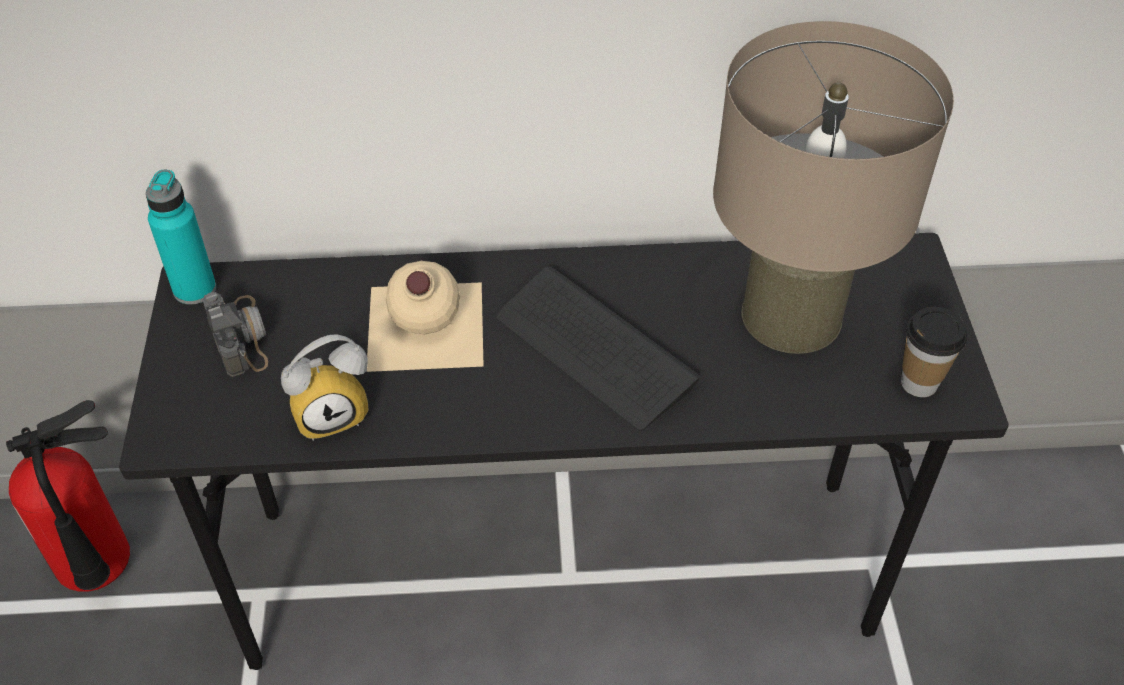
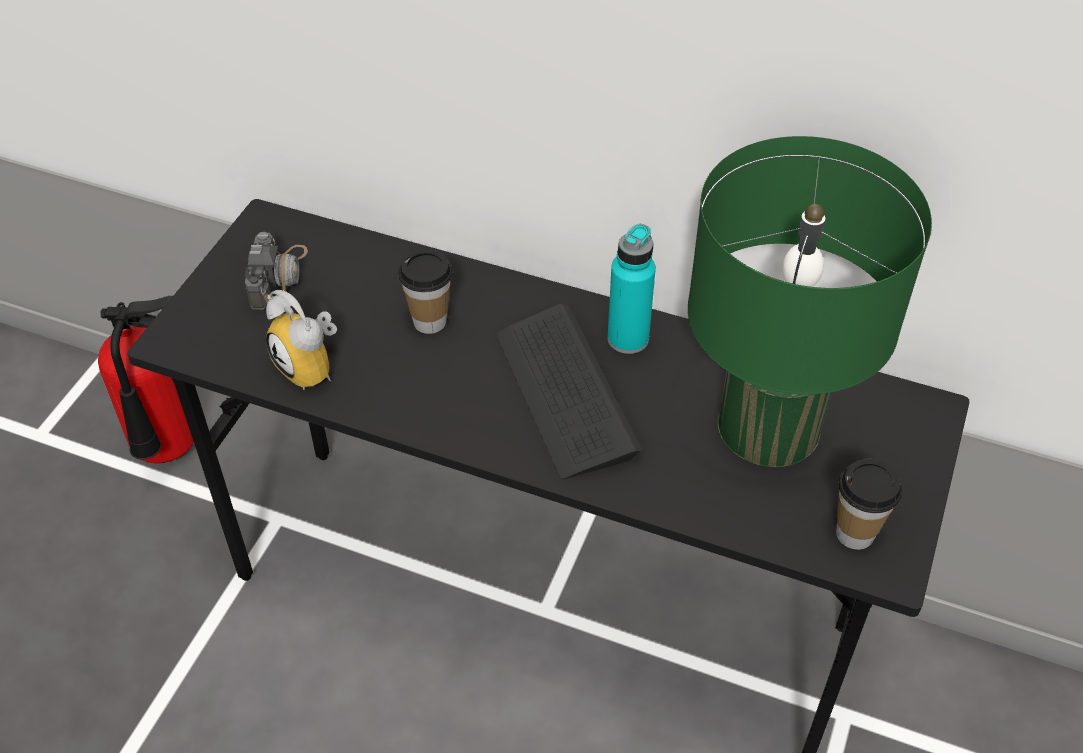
camera: 25 degrees right, 0 degrees up
(195, 289) = (266, 227): turquoise bottle -> turquoise bottle (628, 338)
(332, 412) = (313, 367): alarm clock -> alarm clock turned 45 degrees clockwise
(423, 327) = (430, 321): beige bottle -> cup
(792, 315) = (769, 426): beige table lamp -> green table lamp

